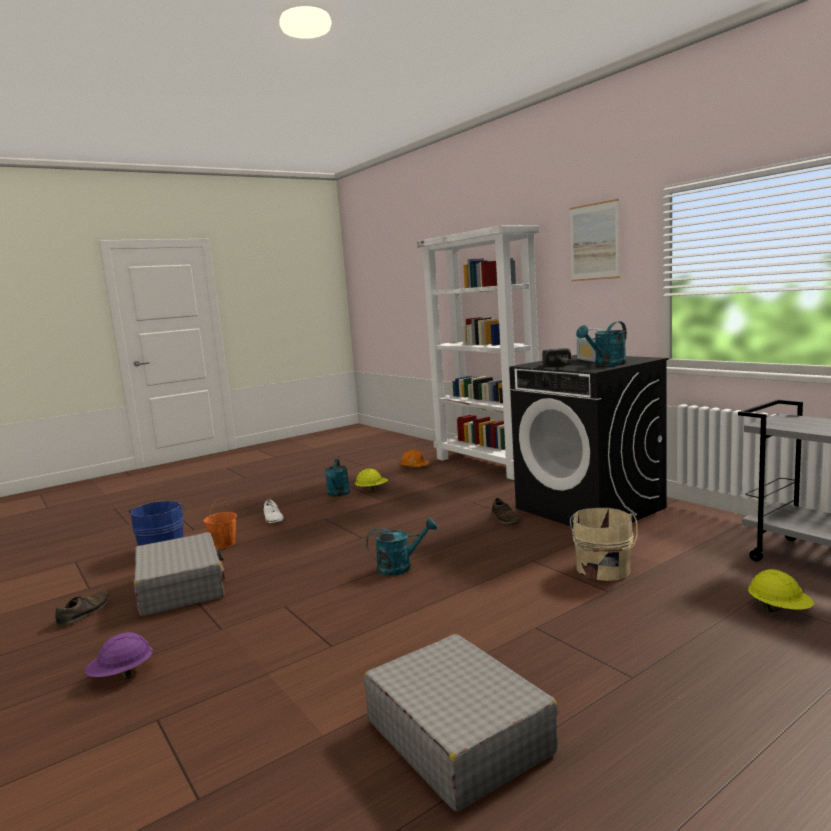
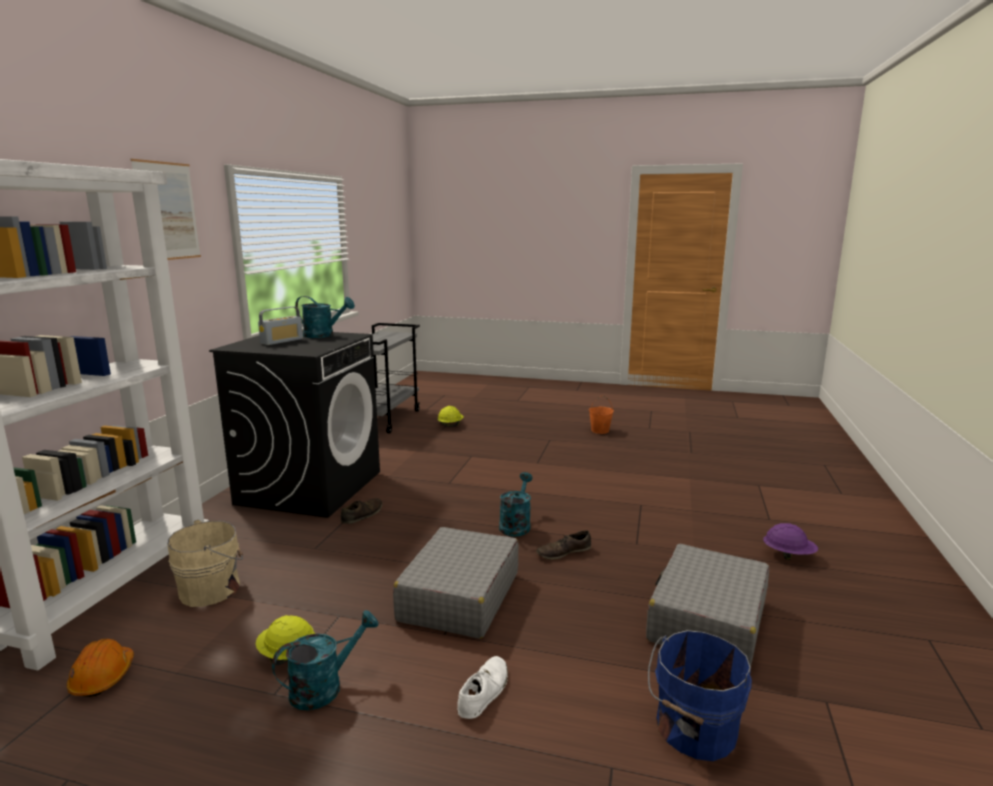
camera: 130 degrees left, 5 degrees up
(84, 613) = (827, 649): brown shoe -> brown shoe (563, 552)
(223, 544) = (606, 675): orange bucket -> orange bucket (600, 431)
(400, 567) = (516, 525): turquoise watering can -> turquoise watering can turned 75 degrees clockwise
(458, 736) = (639, 456): grey suitcase -> grey suitcase (459, 597)
(562, 367) = (337, 342): hammer -> none
(603, 570) = (443, 461): beige bucket -> beige bucket (213, 589)

